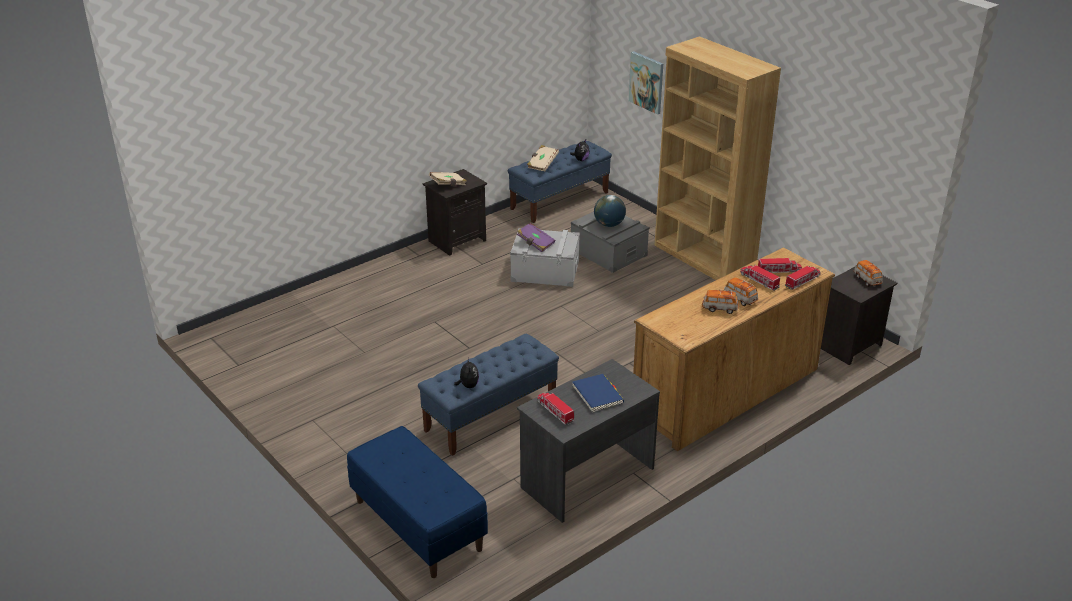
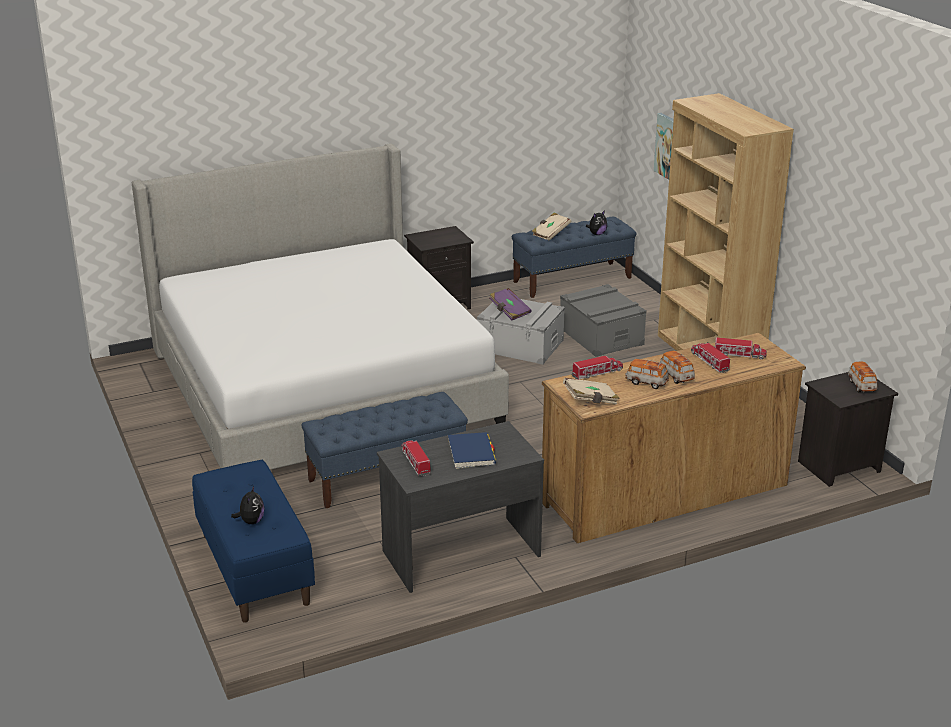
camera: 15 degrees right, 5 degrees down
(391, 336) = (322, 386): none -> bed
(448, 185) = (430, 239): beige book -> beige book (590, 400)
(468, 385) = (351, 431): plush toy -> plush toy (251, 521)
(609, 224) = (602, 303): globe -> none
(802, 281) = (761, 368): toy truck -> toy truck (597, 373)

